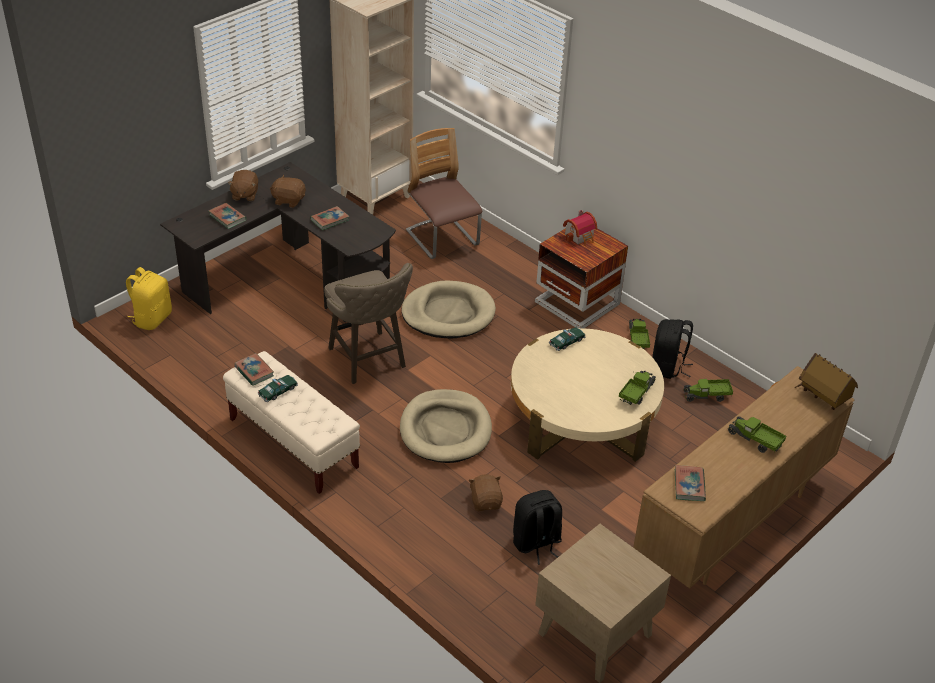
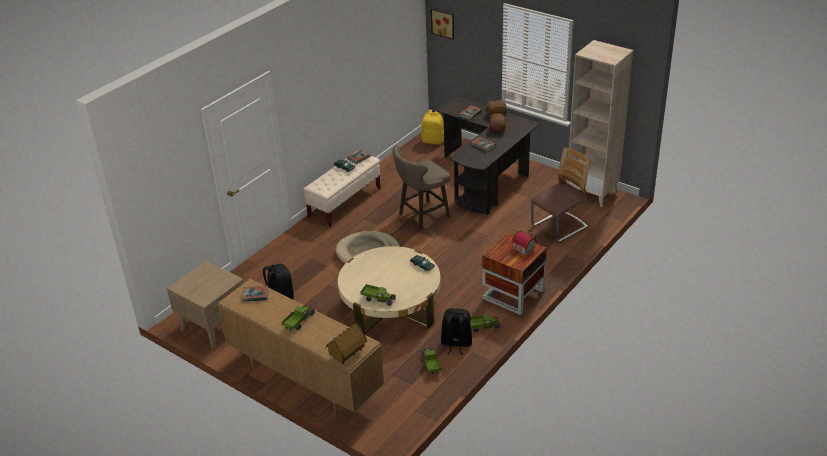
camera: 85 degrees right, 5 degrees down
(98, 126) = (443, 23): none -> picture
(448, 313) = (478, 240): beige dog bed -> none
(486, 502) = (310, 275): brown plush toy -> none

